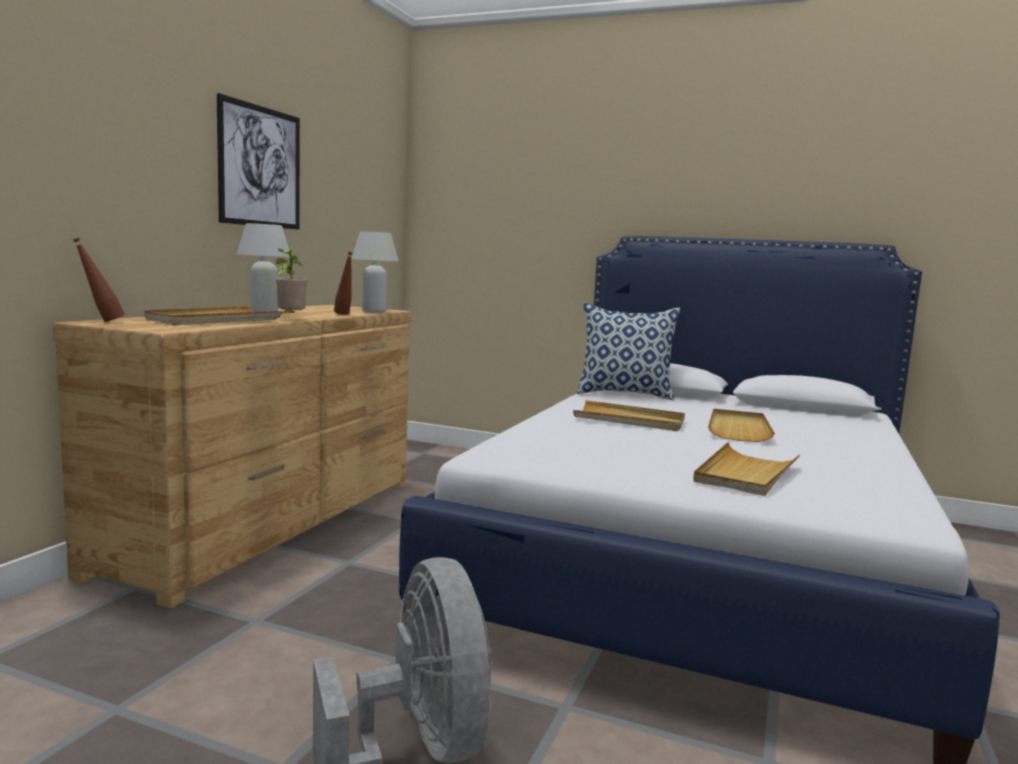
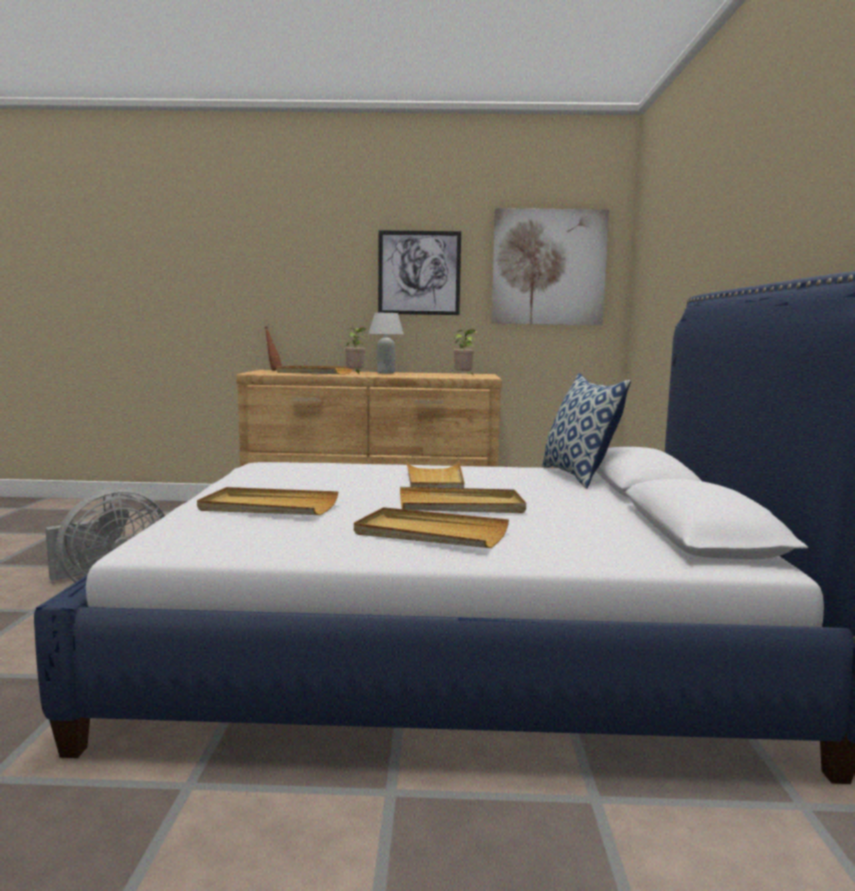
camera: 70 degrees right, 0 degrees up
(344, 315) = (416, 376): brown bottle -> none
(362, 178) = (548, 267): none -> picture
(374, 311) = (464, 377): white table lamp -> potted plant
(830, 447) = (430, 534): none -> beige tray

